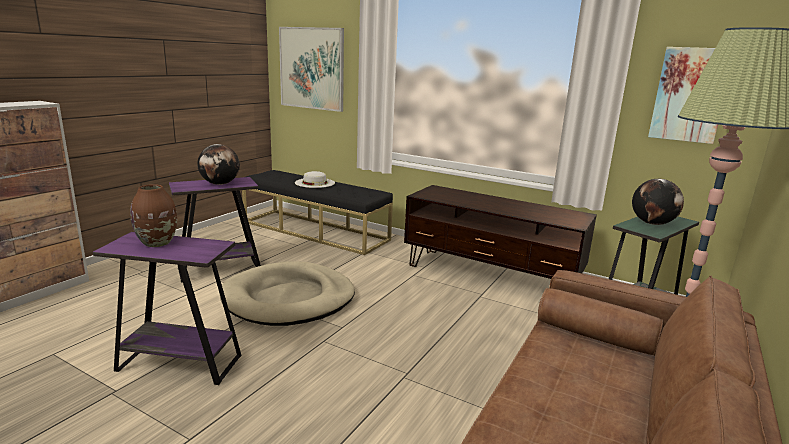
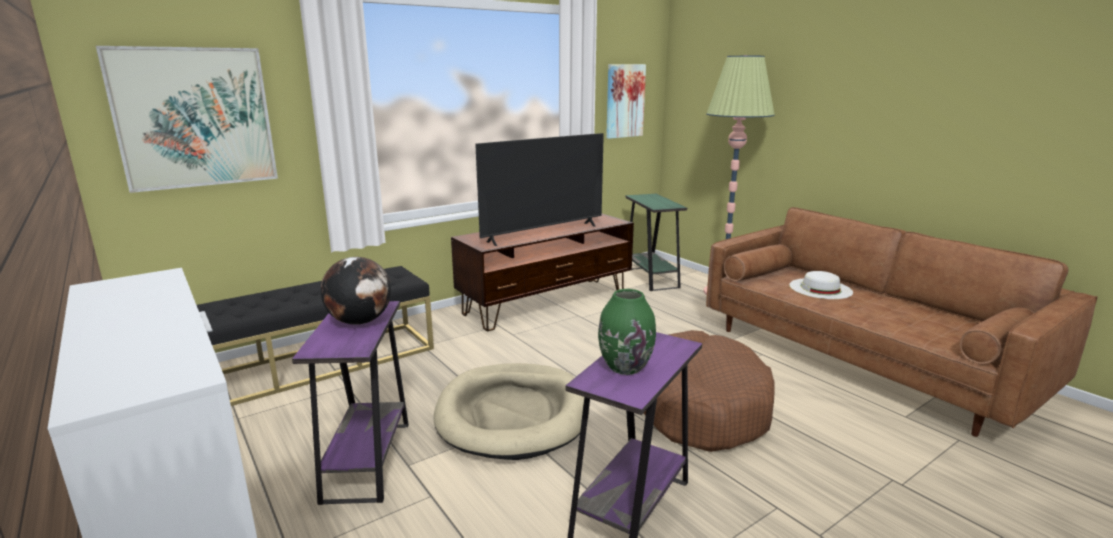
camera: 65 degrees left, 0 degrees up
(157, 243) = (625, 367): brown vase -> green vase
(315, 183) = (299, 294): white hat -> white hat (820, 288)
(348, 380) = (699, 406): none -> brown dog bed
(482, 205) = (543, 233): none -> television
(652, 223) = (655, 202): globe -> none

